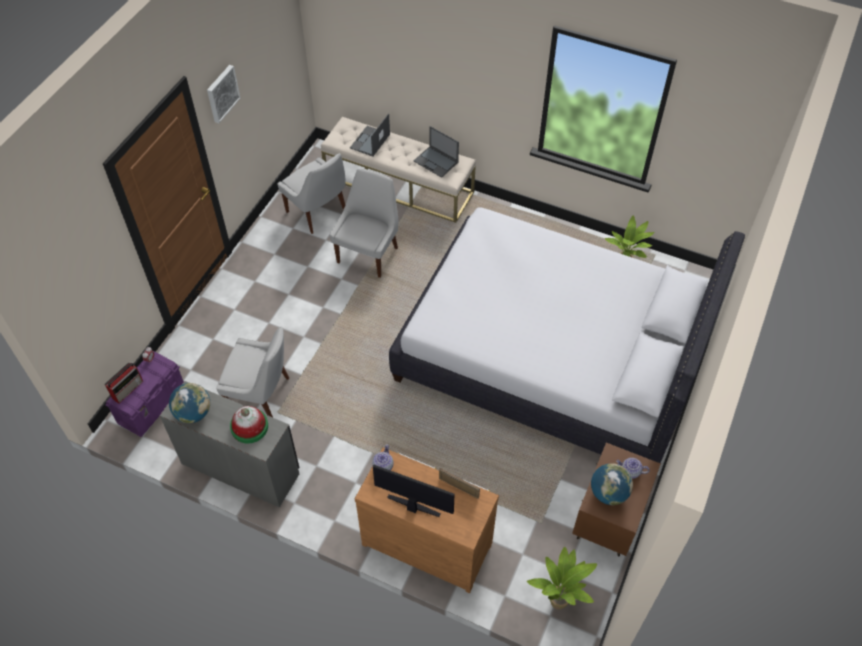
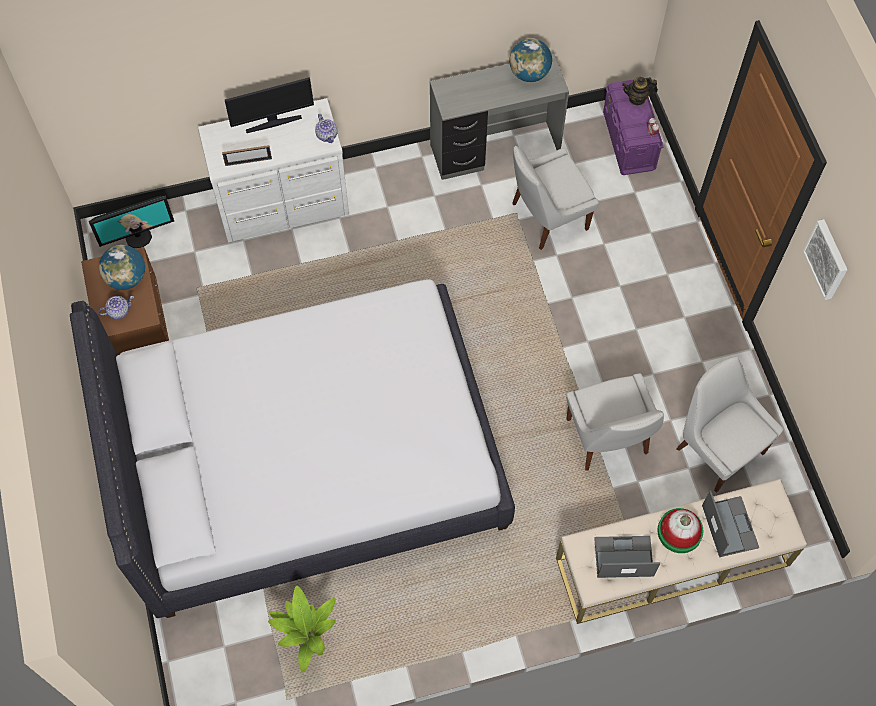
camera: 140 degrees right, 10 degrees up
(128, 389) = (637, 98): radio -> teapot
(249, 427) = (472, 95): hat -> hat (679, 531)
(318, 212) = (717, 448): white chair -> white chair turned 45 degrees clockwise
(427, 540) = (284, 206): brown dresser -> white dresser
(558, 600) = (138, 237): potted plant -> monitor

